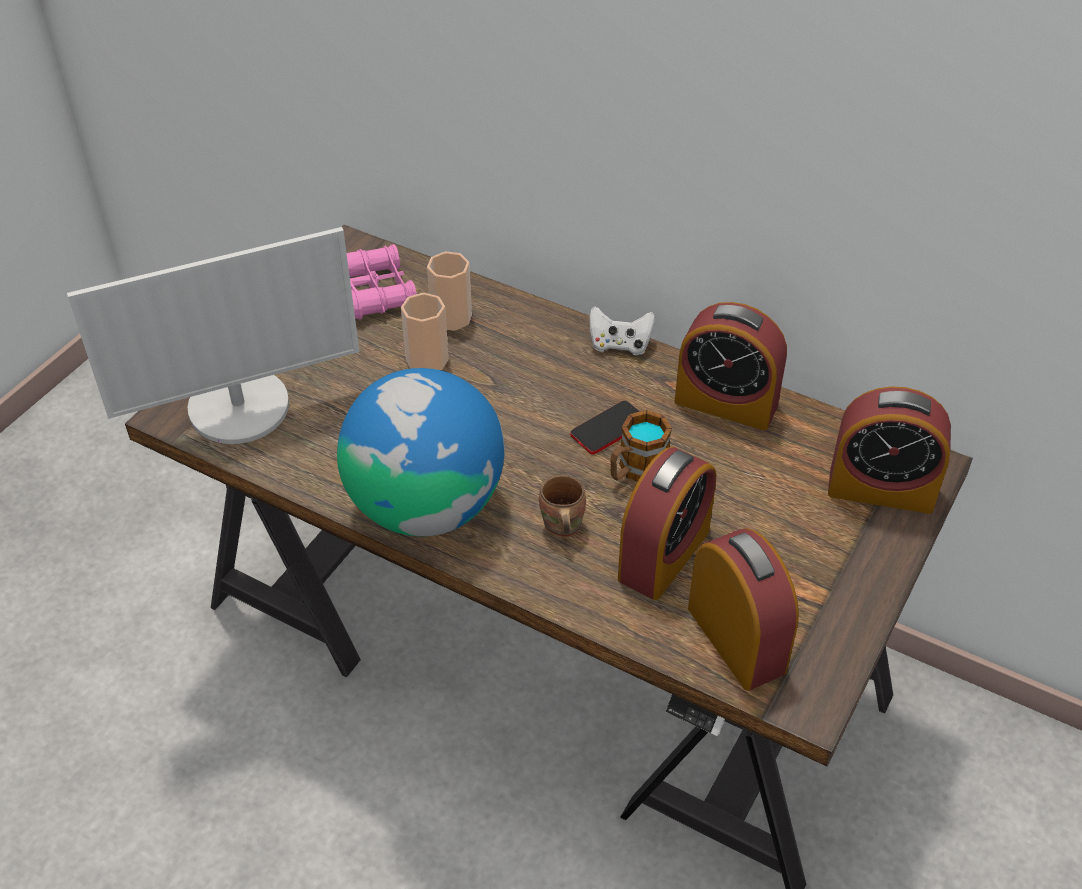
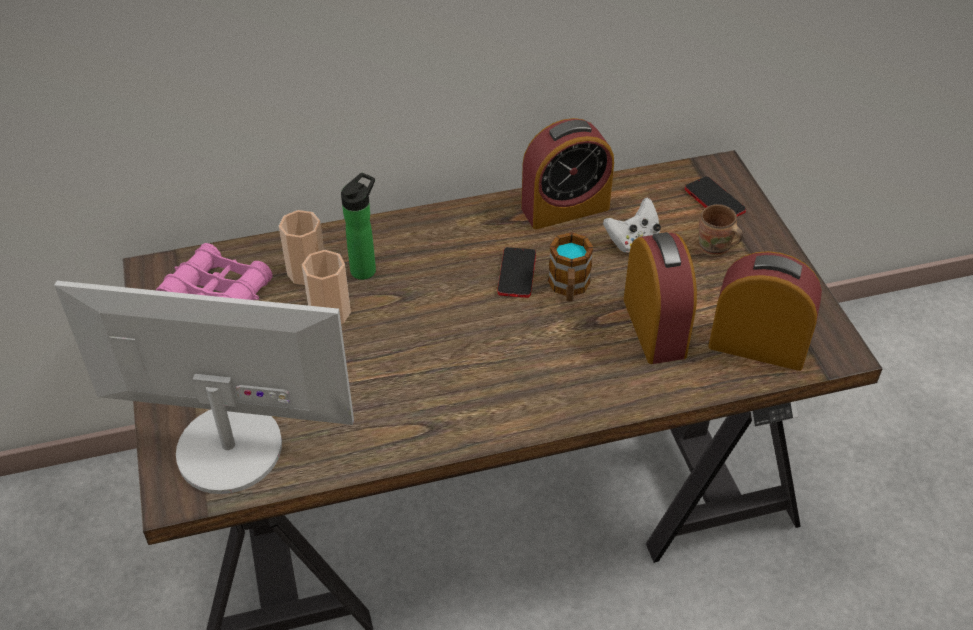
camera: 45 degrees left, 0 degrees up
(240, 407) = (229, 447): monitor -> monitor turned 105 degrees counterclockwise
(426, 505) = (467, 410): globe -> none
(497, 343) = (365, 268): none -> bottle
(560, 527) = (572, 358): brown mug -> brown mug (714, 249)
(619, 345) = (450, 215): white game controller -> white game controller (632, 239)
(881, 489) = (714, 200): alarm clock -> phone

